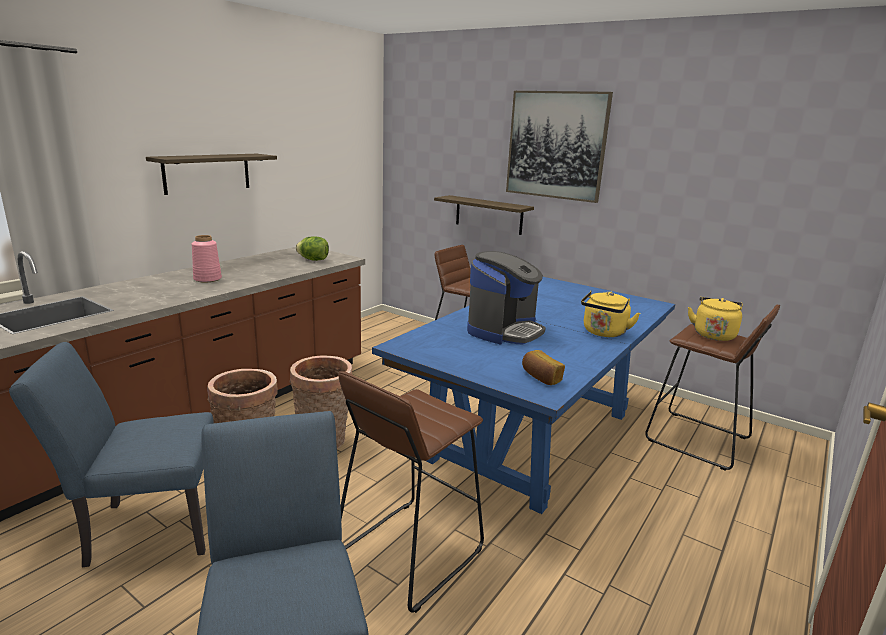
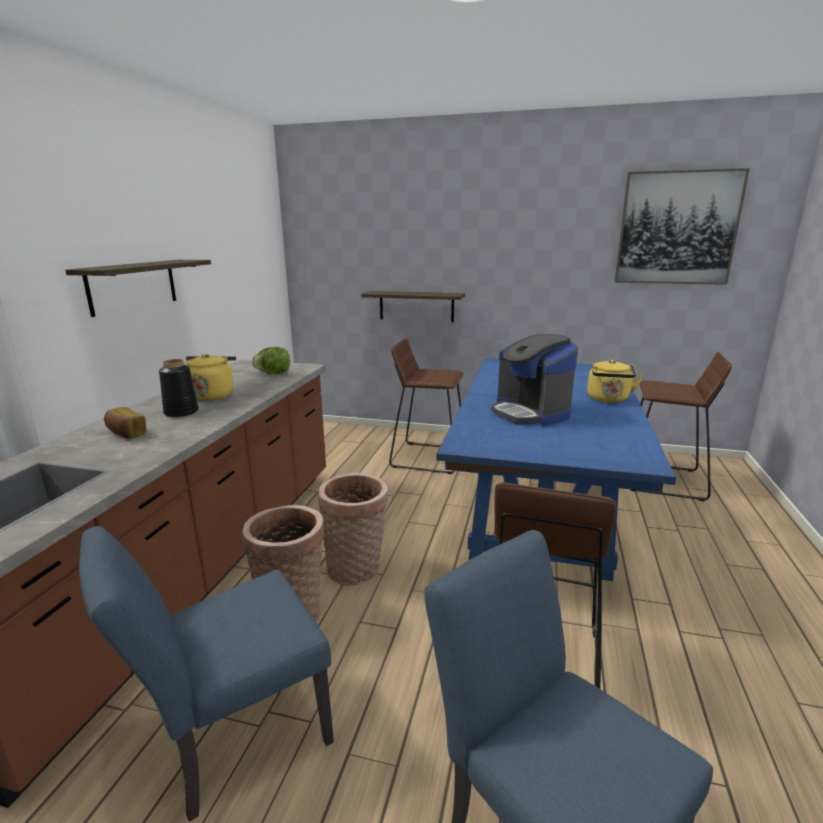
camera: 20 degrees left, 0 degrees up
(208, 279) = (182, 412): pink vase -> black vase
(504, 331) = (530, 413): coffee machine -> coffee machine turned 135 degrees clockwise
(540, 377) = (621, 449): bread -> bread (126, 433)
(556, 145) = (484, 232): picture -> picture (677, 228)
(713, 334) = (670, 386): yellow kettle -> yellow kettle (212, 395)

